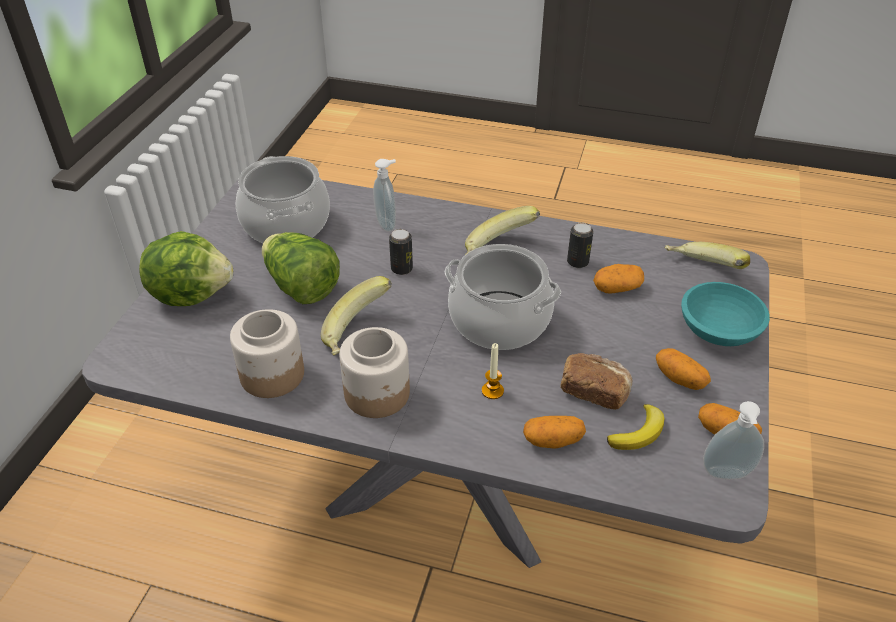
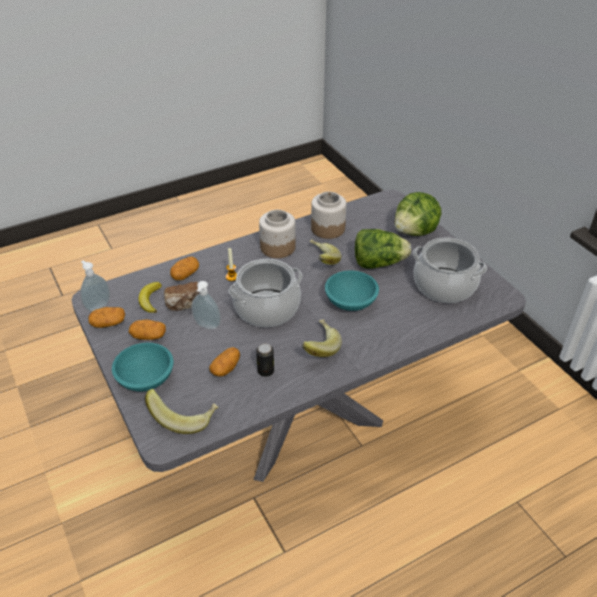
camera: 135 degrees right, 0 degrees up
(387, 224) = (398, 321): soap dispenser -> soap dispenser (206, 326)
(401, 269) = (350, 302): can -> turquoise bowl

